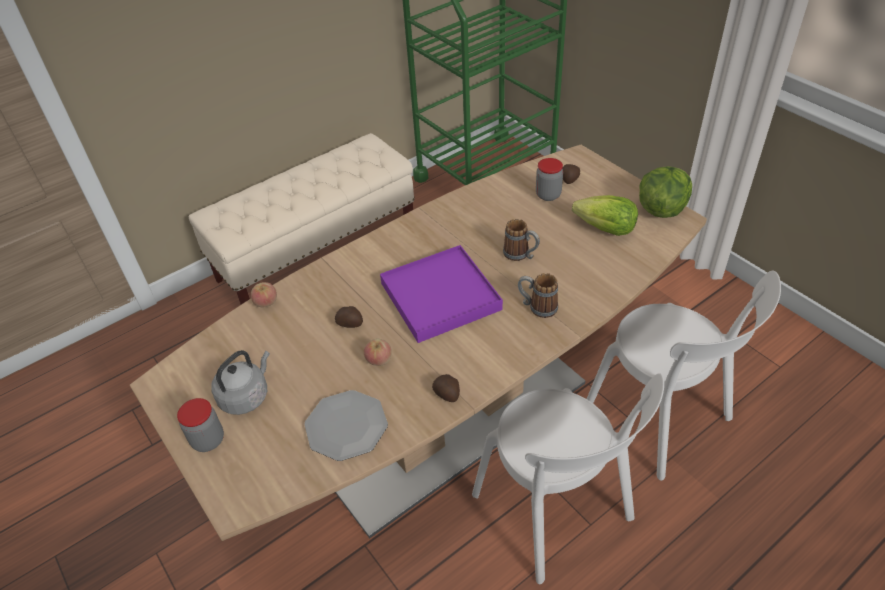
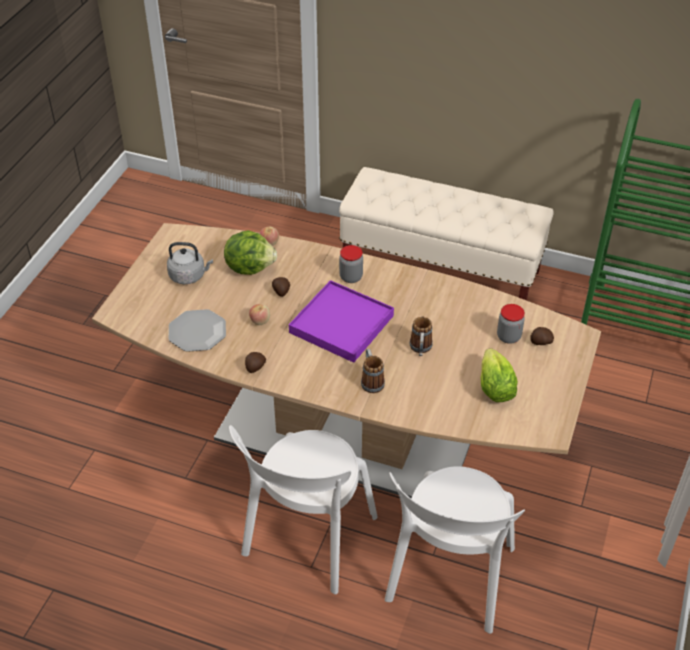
camera: 55 degrees right, 0 degrees up
(208, 440) = (148, 278): jar -> jar (351, 277)
(661, 209) = (554, 415): lettuce -> lettuce (250, 267)

